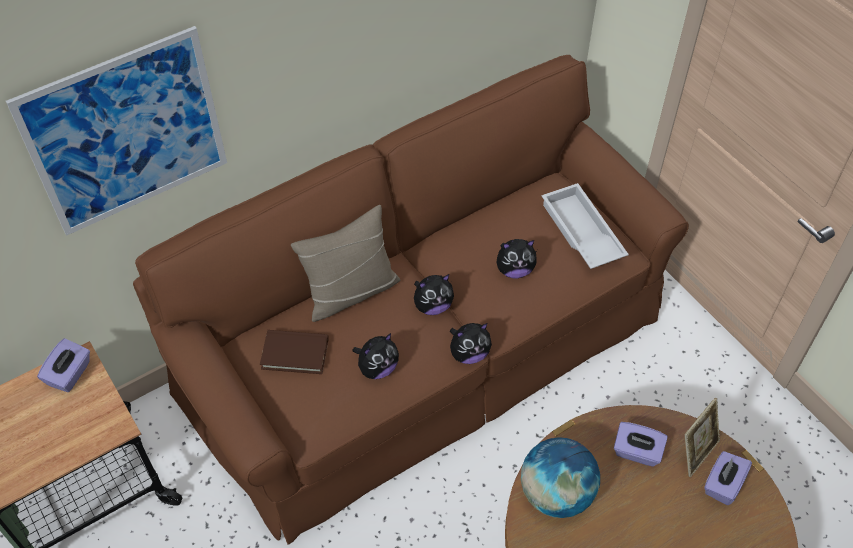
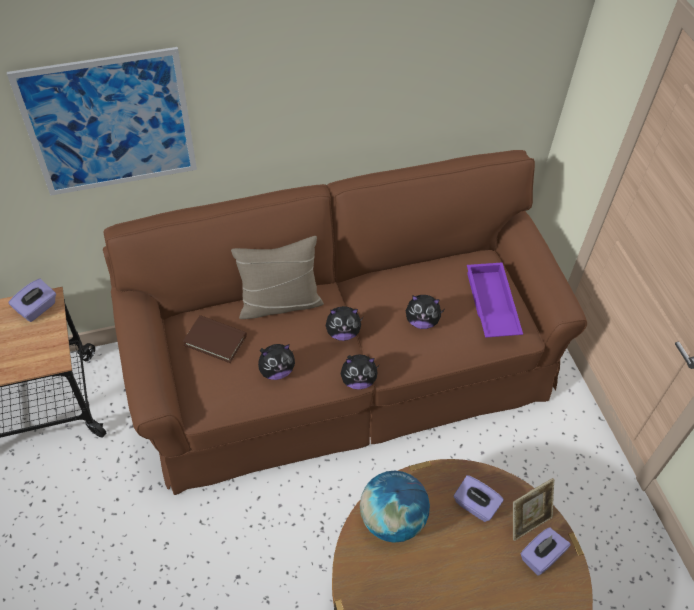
camera: 15 degrees right, 0 degrees up
(580, 232) = (490, 305): white tray -> purple tray

